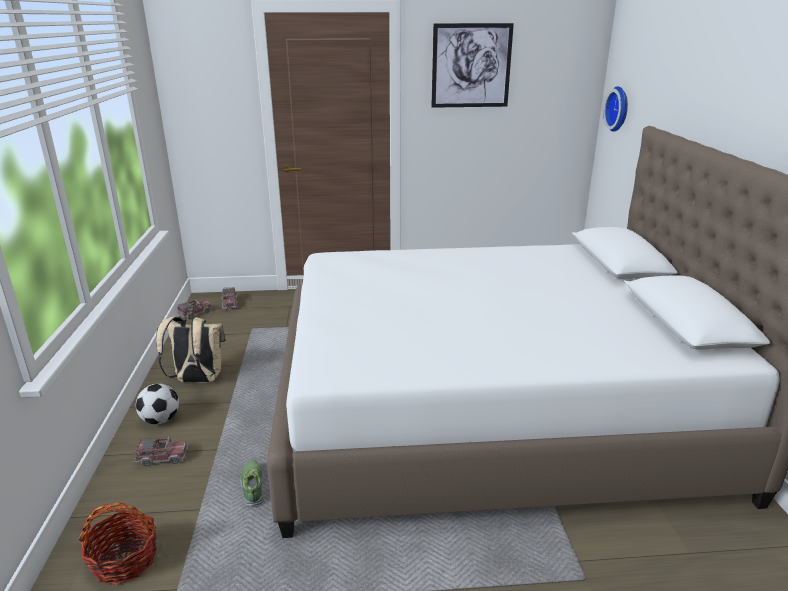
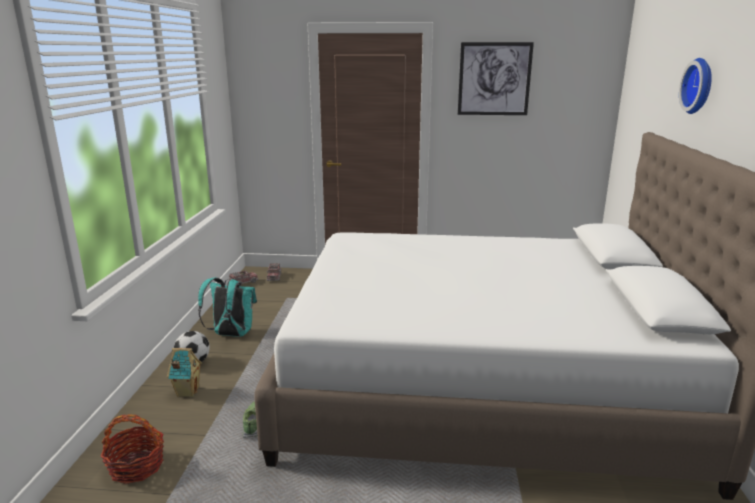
camera: 10 degrees right, 5 degrees down
(162, 458) = (187, 392): toy truck -> toy house
(197, 380) = (231, 334): beige backpack -> turquoise backpack
(619, 109) = (630, 119): wall clock -> wall clock (700, 86)

